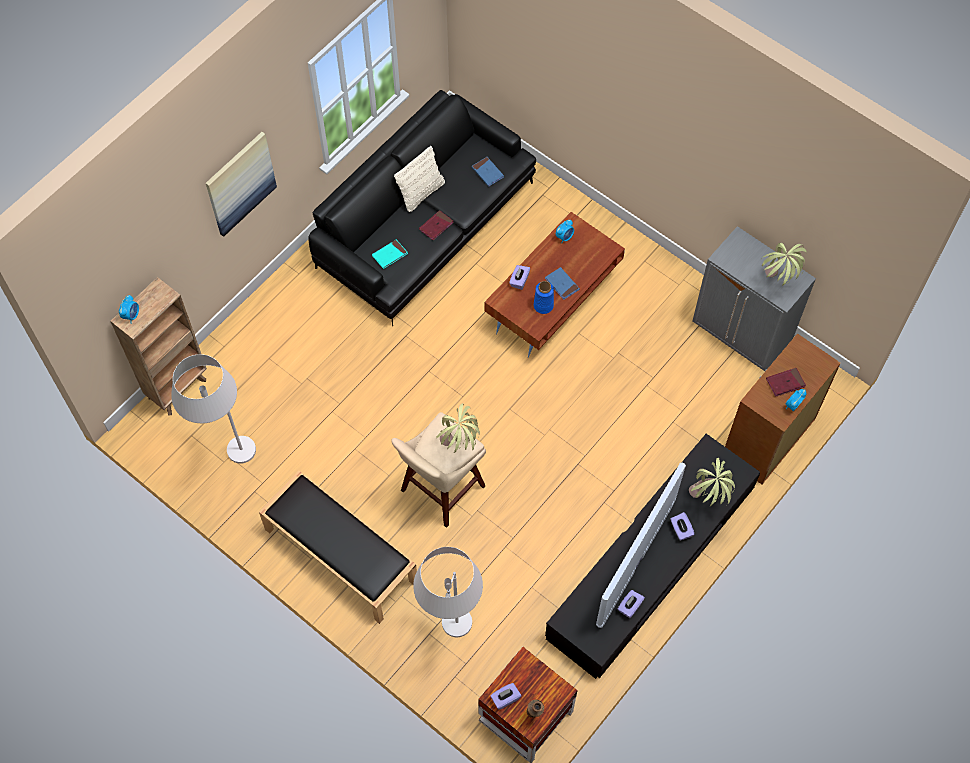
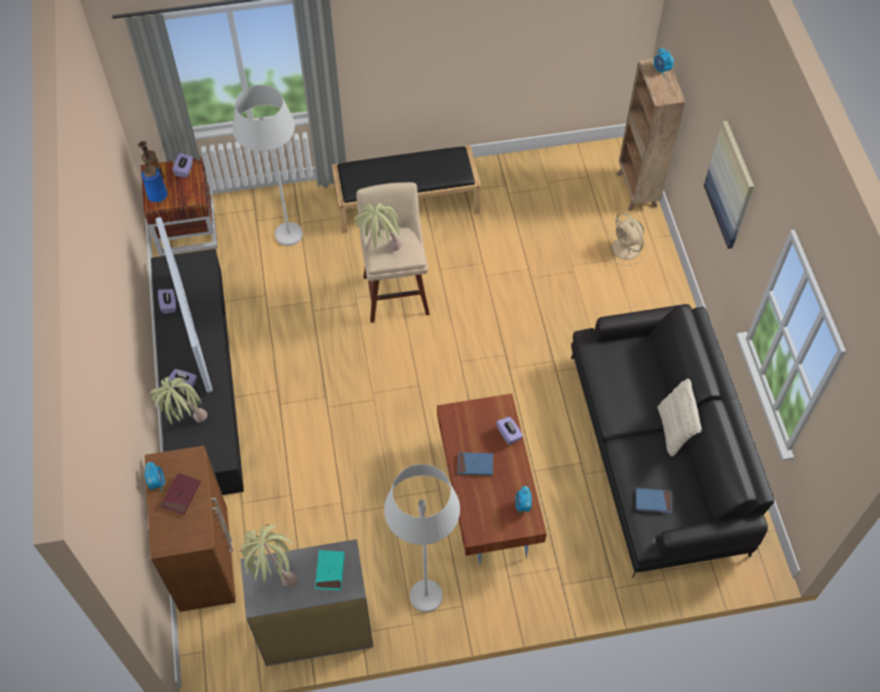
camera: 130 degrees right, 5 degrees down
(229, 461) = (545, 185): white floor lamp -> white floor lamp (424, 579)
(251, 356) = (626, 249): none -> beige fan
(390, 255) = (625, 362): turquoise book -> turquoise book (330, 571)
(436, 226) = (626, 417): red book -> none
(543, 305) = (467, 434): blue vase -> blue vase (157, 195)

